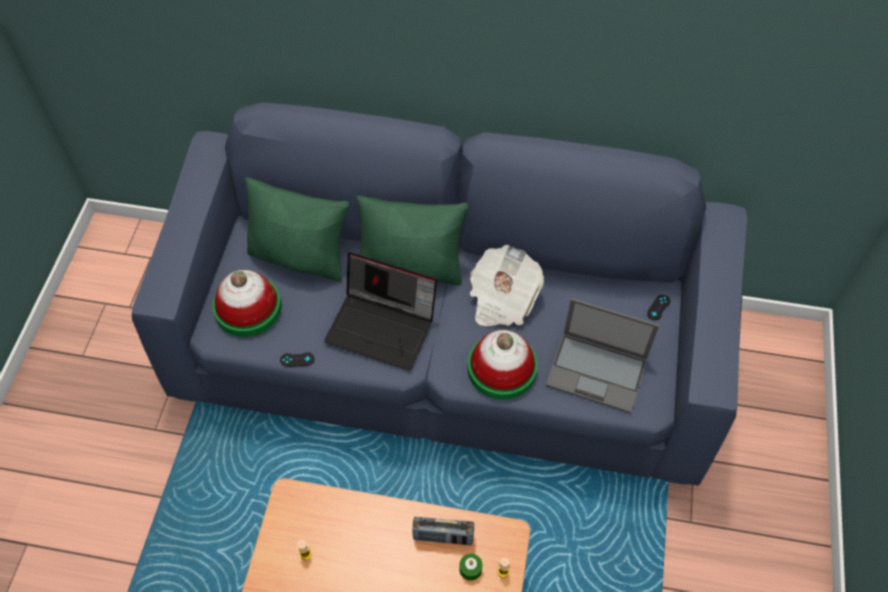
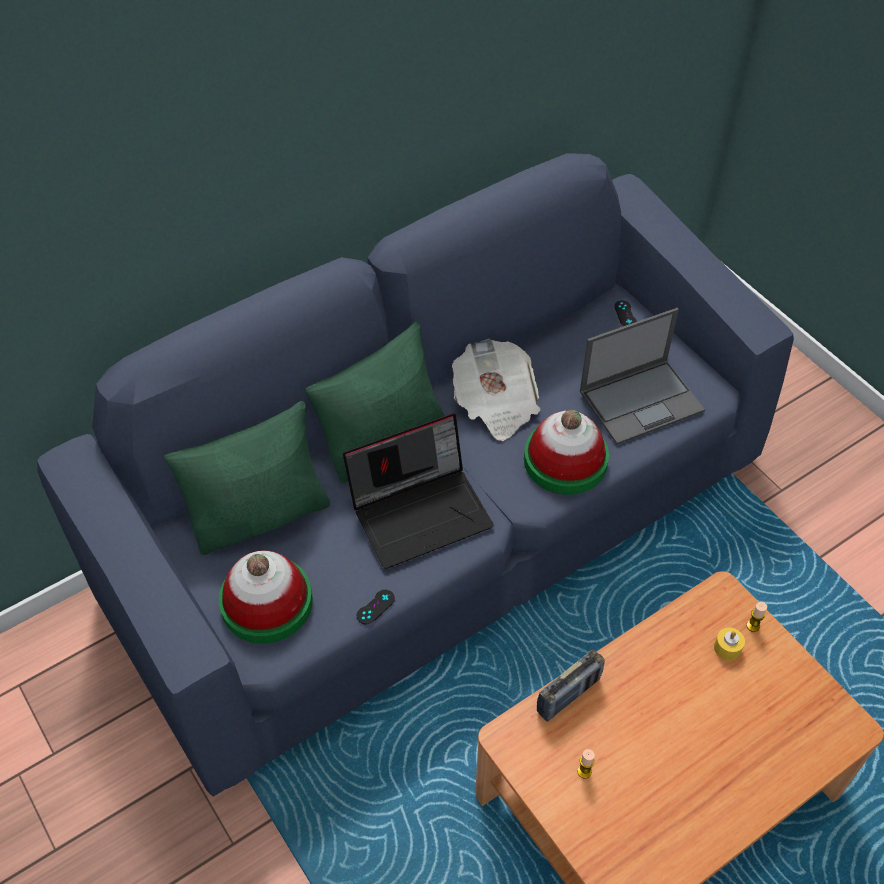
camera: 45 degrees left, 5 degrees down
(443, 537) = (676, 644): radio -> radio (568, 695)
(470, 569) = (727, 648): green candle -> yellow candle

